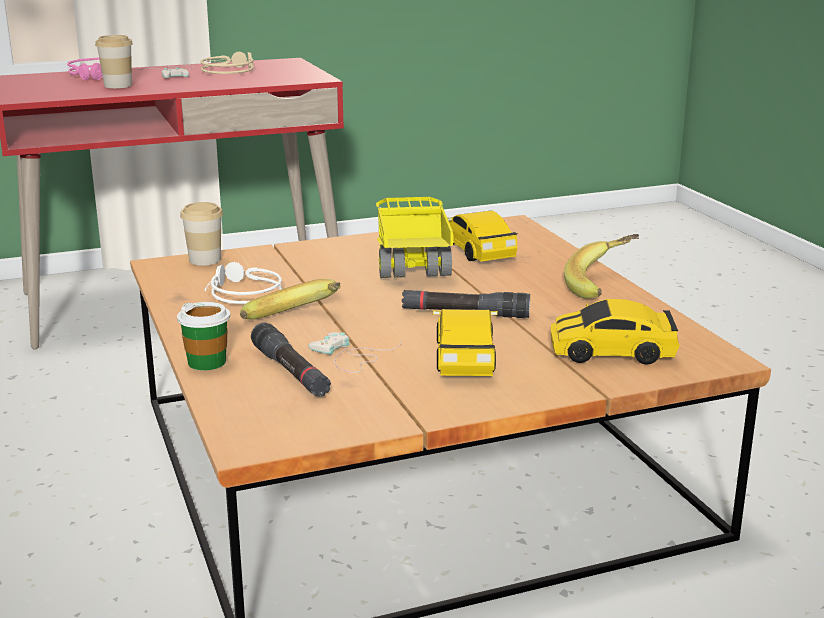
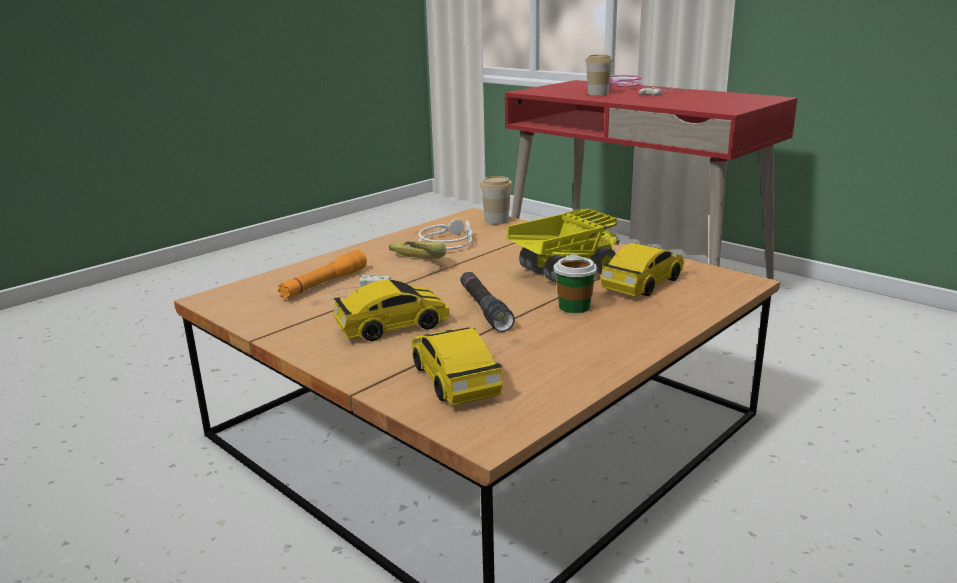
camera: 65 degrees right, 0 degrees up
(207, 362) = (324, 262): cup -> cup (574, 307)
(229, 71) = (698, 97): beige headphones -> none
(291, 372) = (324, 284): black flashlight -> orange flashlight
(604, 286) = (625, 348): banana -> none

